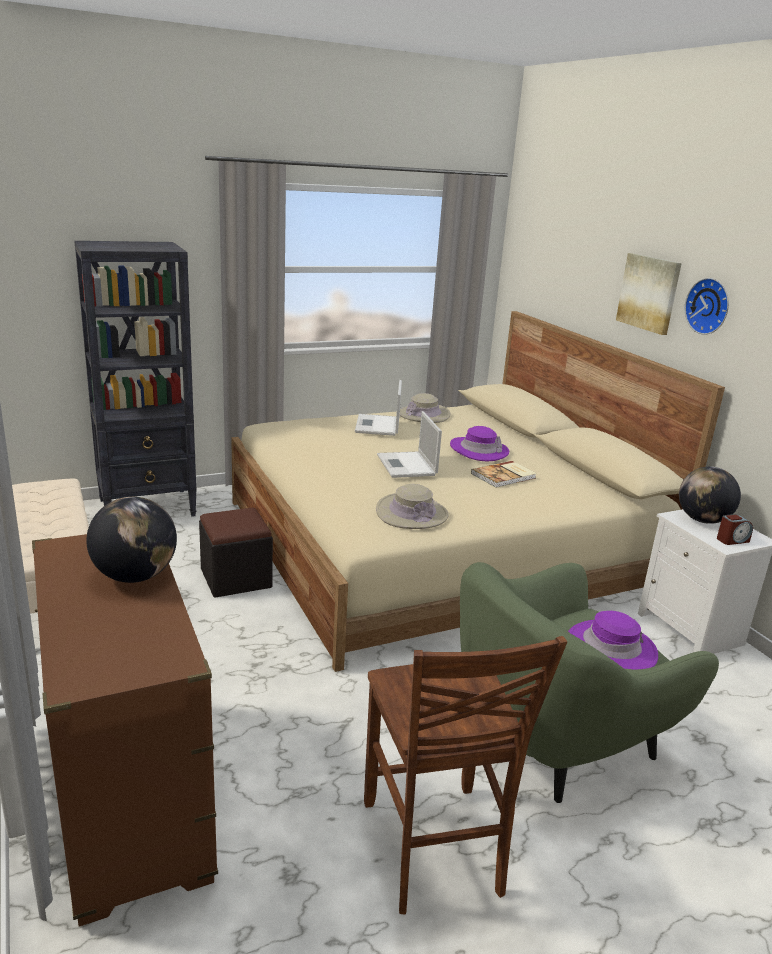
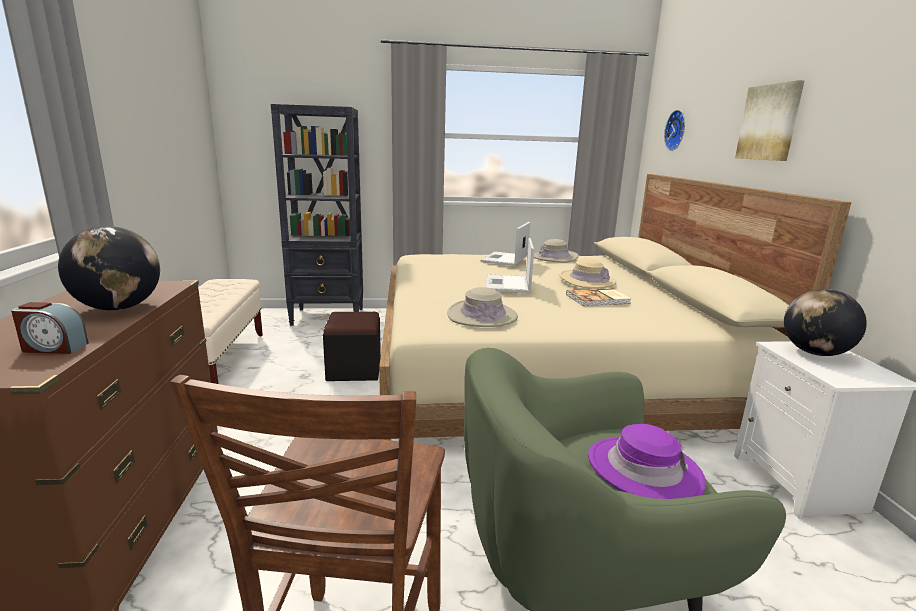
camera: 20 degrees right, 5 degrees down
(479, 450) = (587, 281): purple hat -> beige hat
(709, 306) = (835, 116): wall clock -> wall clock (677, 130)
(732, 540) = (850, 375): alarm clock -> alarm clock (54, 348)

